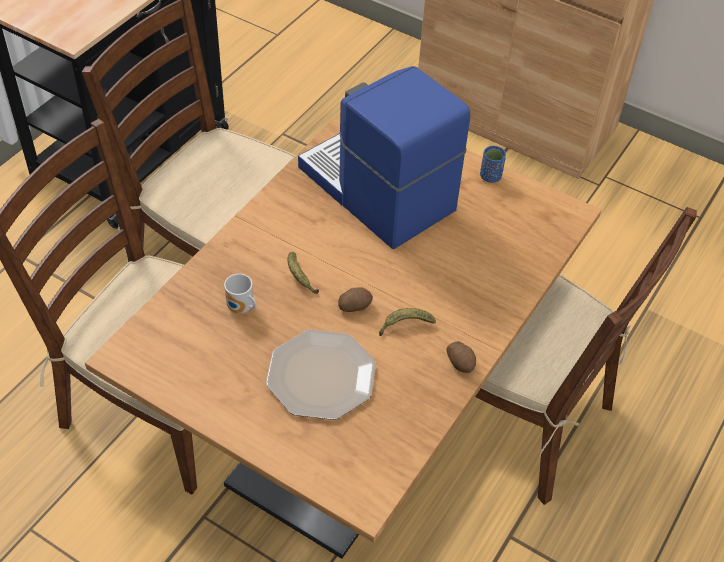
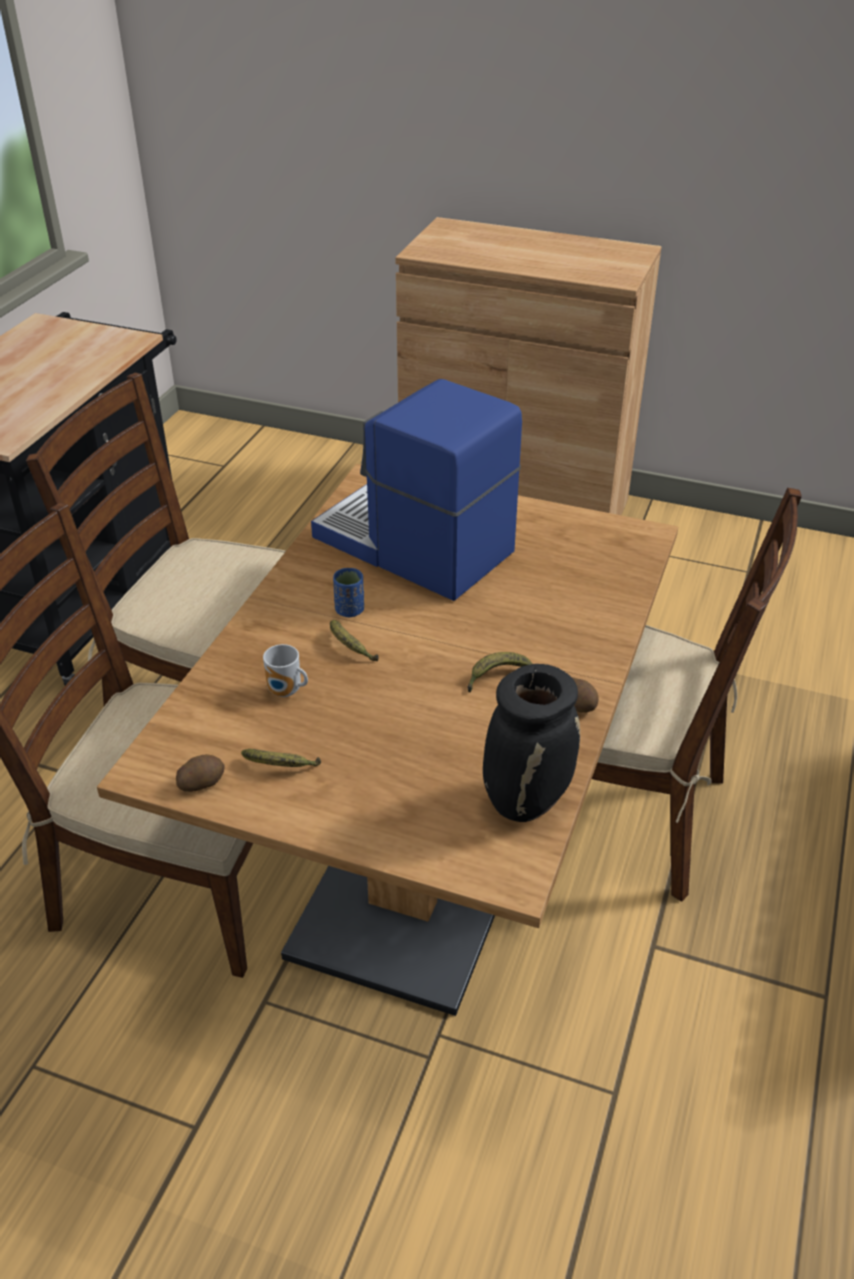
camera: 10 degrees left, 10 degrees down
(220, 373) = (280, 767): none -> banana
(322, 375) = (411, 746): plate -> none
(354, 306) = (427, 666): potato -> potato (201, 782)
(395, 438) = (526, 800): none -> black vase
(490, 176) = (541, 513): blue cup -> blue cup (349, 610)

